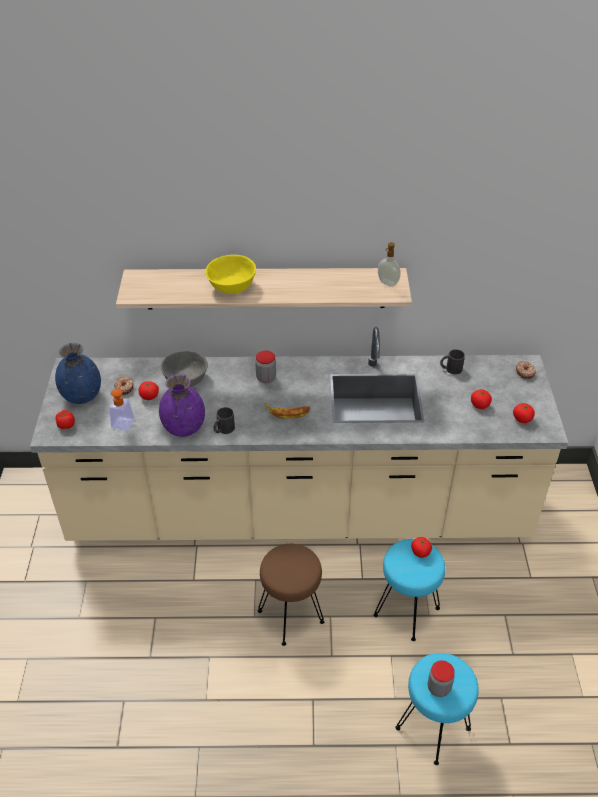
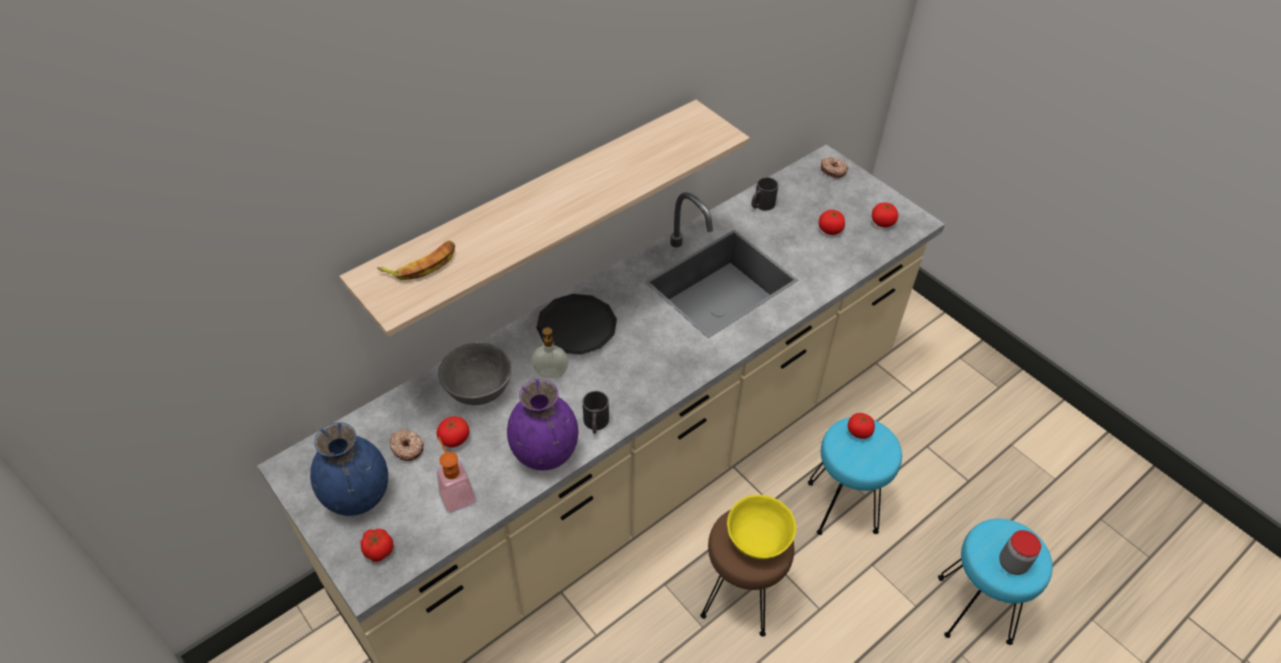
camera: 40 degrees left, 5 degrees up
(232, 286) = (520, 223): yellow bowl -> yellow bowl (758, 538)
(266, 378) = (577, 328): jar -> black plate
(287, 412) = (646, 355): banana -> banana (422, 264)
(387, 283) = (699, 127): soap dispenser -> soap dispenser (551, 374)

